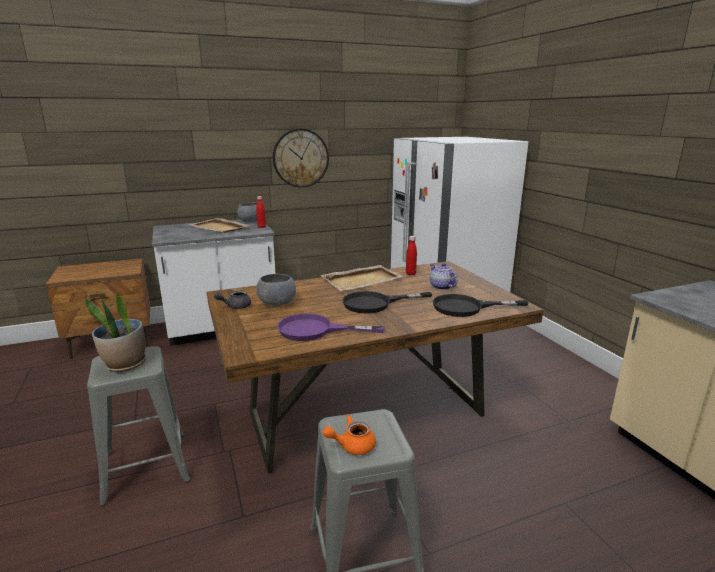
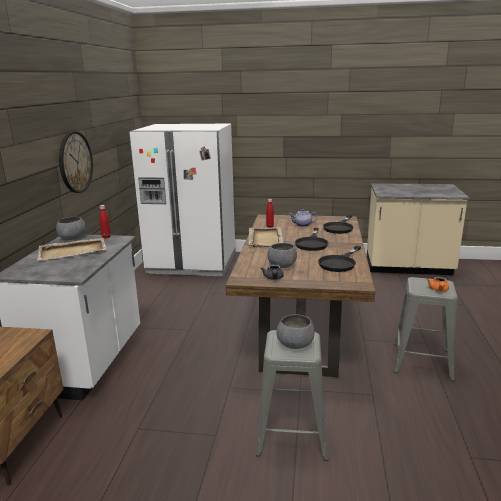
camera: 60 degrees left, 0 degrees up
(125, 364) = (295, 344): potted plant -> grey bowl
(315, 330) = (340, 263): purple frying pan -> black frying pan

